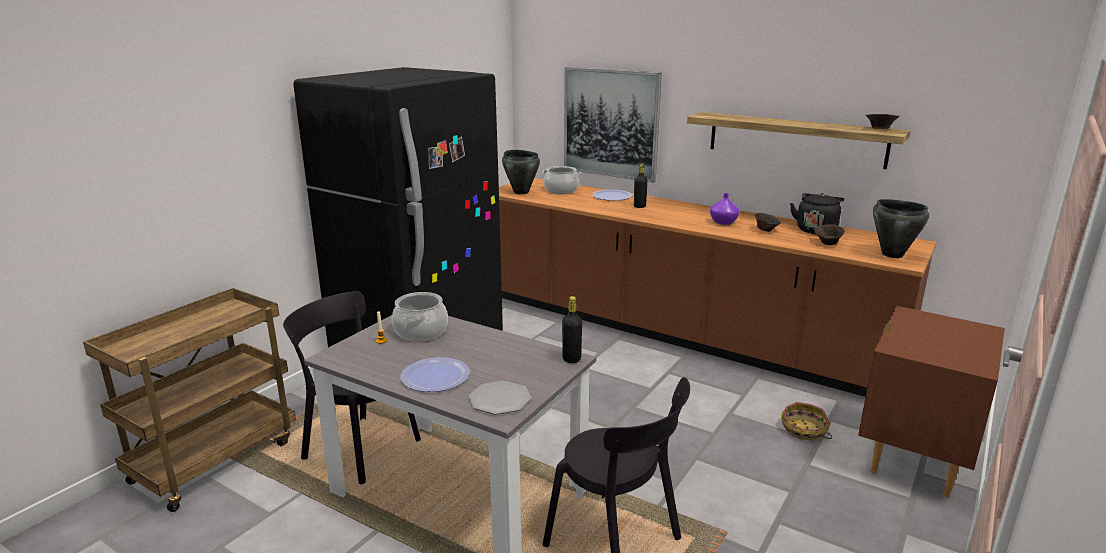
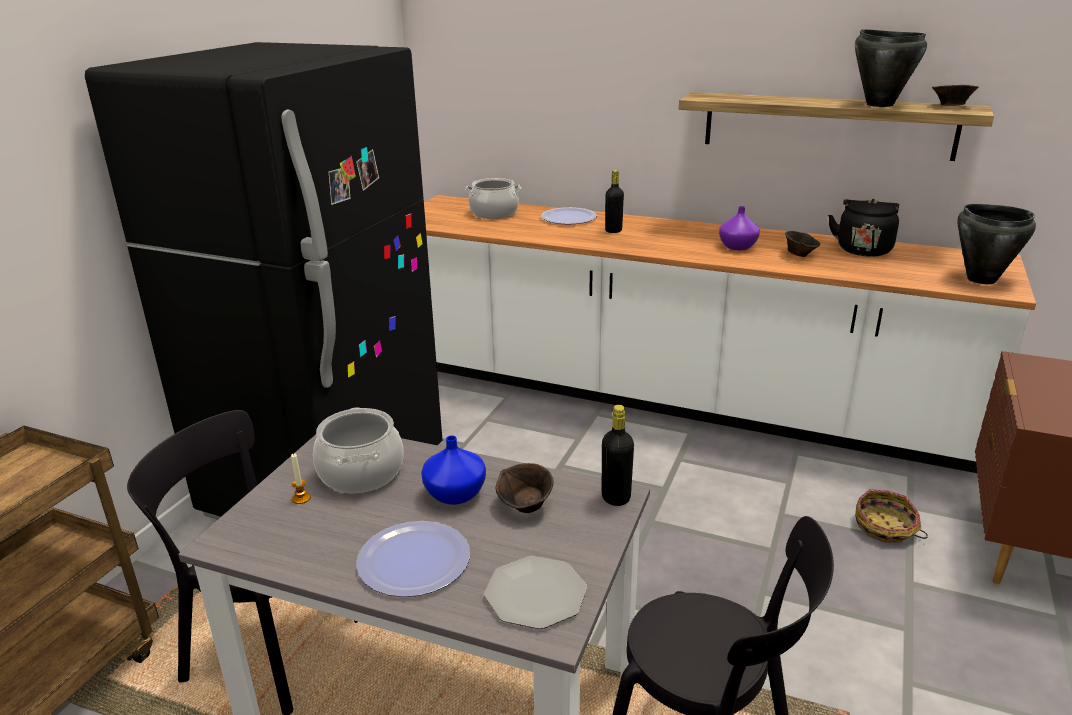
camera: 10 degrees left, 5 degrees up
(473, 347) = (455, 493): none -> blue vase
(521, 192) = (439, 220): black cooking pot -> black cooking pot (879, 104)
(611, 123) = (558, 114): picture -> none
(675, 333) = (668, 398): brown counter -> white counter
(828, 243) = (891, 269): brown bowl -> brown bowl (526, 506)

